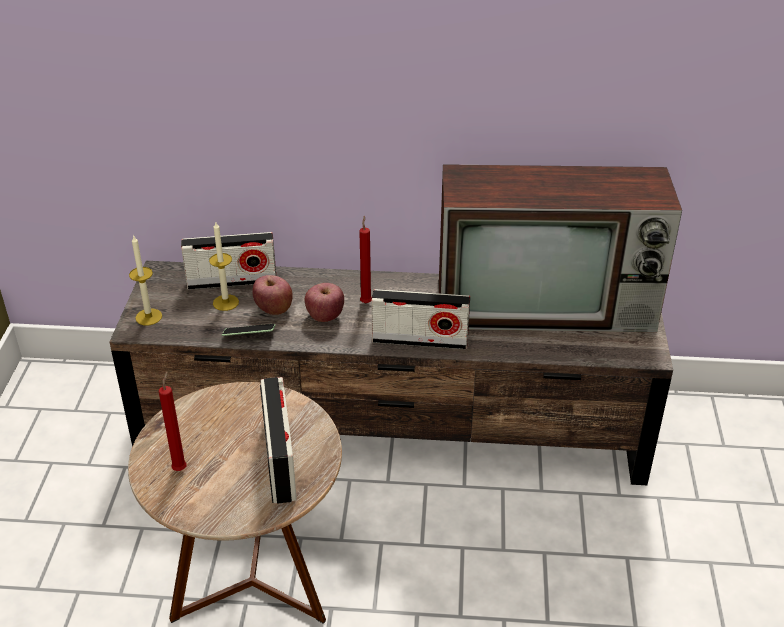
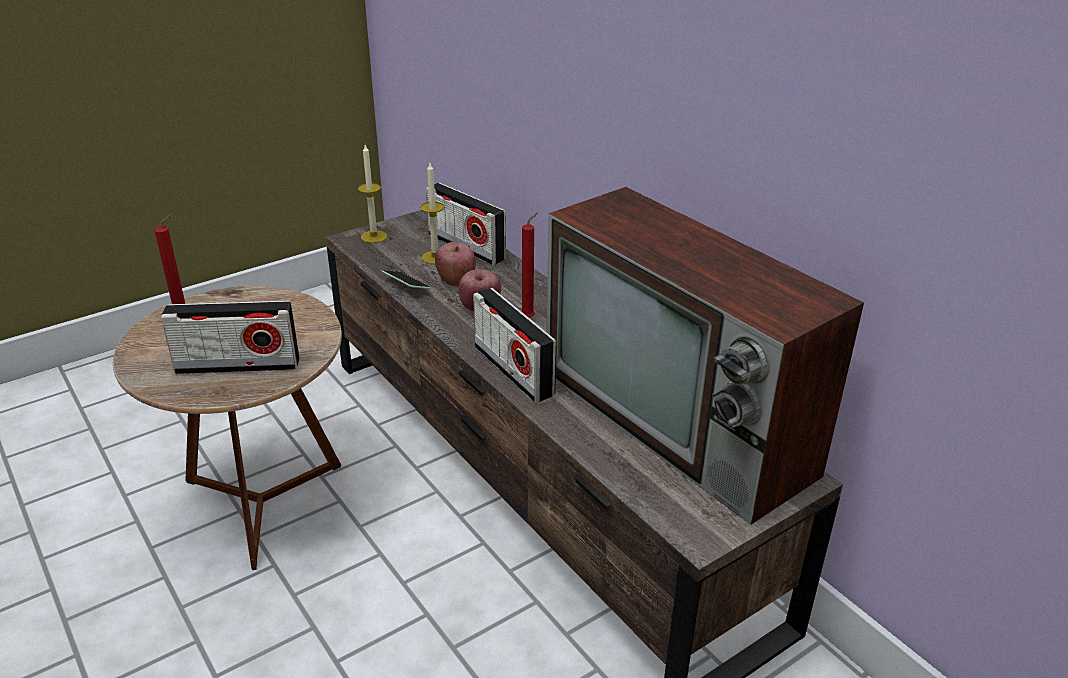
camera: 50 degrees right, 5 degrees down
(280, 461) = (238, 366): radio -> radio turned 45 degrees clockwise

